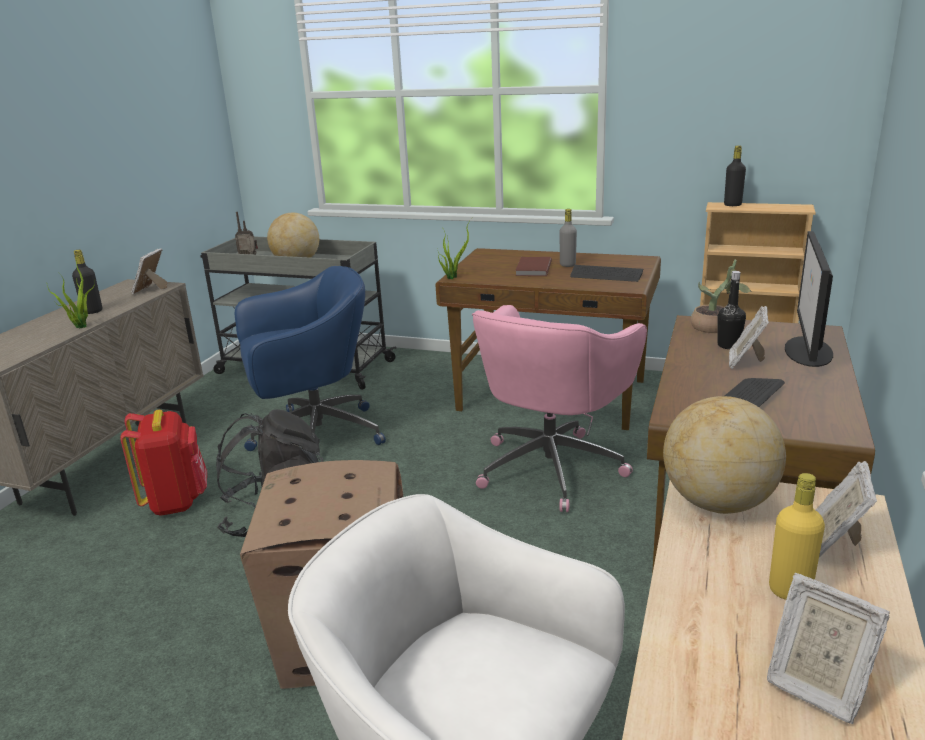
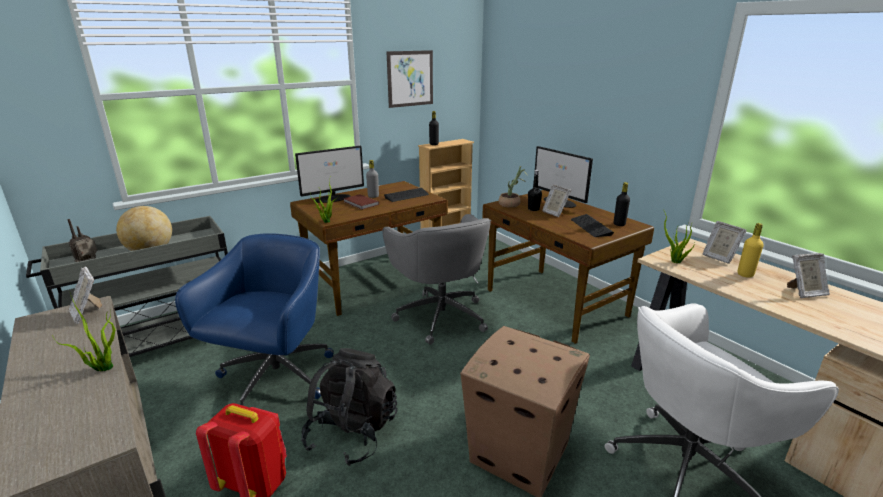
camera: 55 degrees left, 0 degrees up
(92, 311) = (73, 354): black bottle -> black bottle (619, 224)
(522, 255) = (333, 198): none -> monitor
(552, 466) = (440, 315): pink office chair -> grey office chair
(710, 86) = (410, 78): none -> picture
(717, 503) = (674, 261): globe -> potted plant

